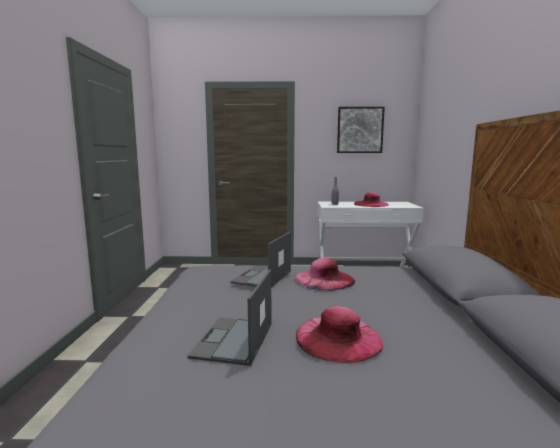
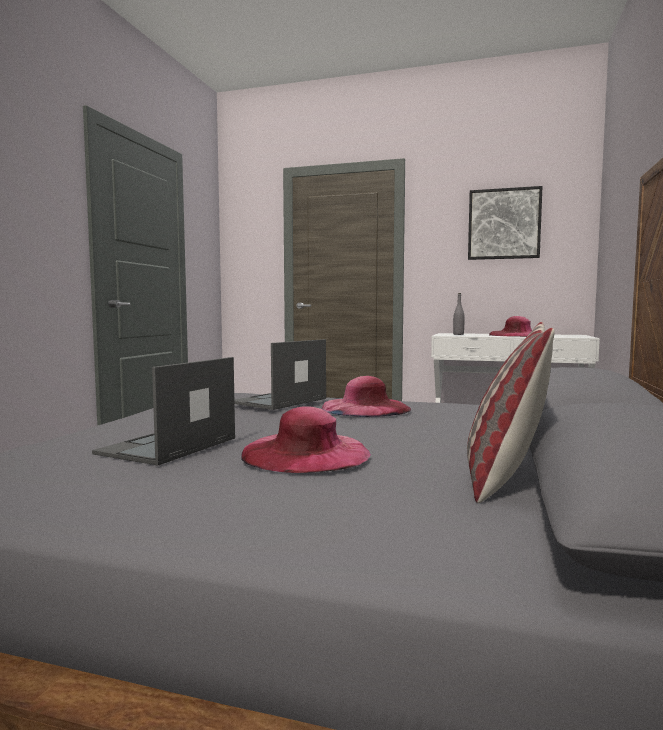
camera: 15 degrees right, 5 degrees down
(471, 346) = (505, 477): none -> pillow

